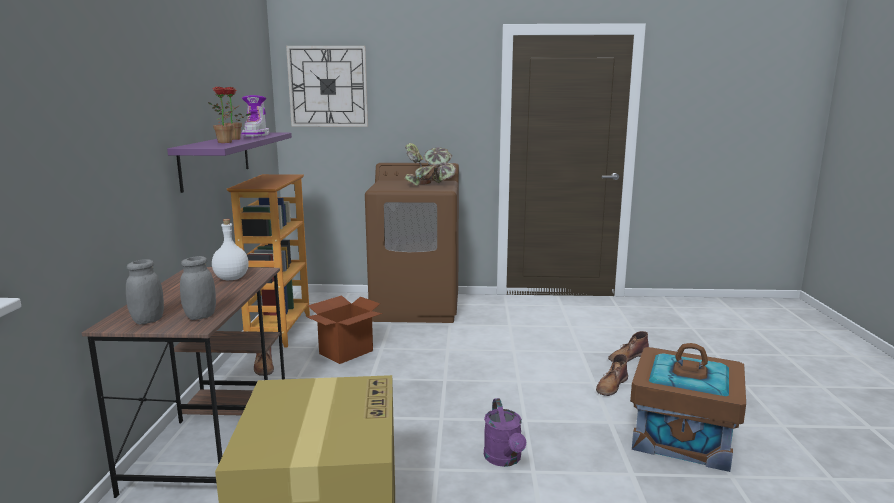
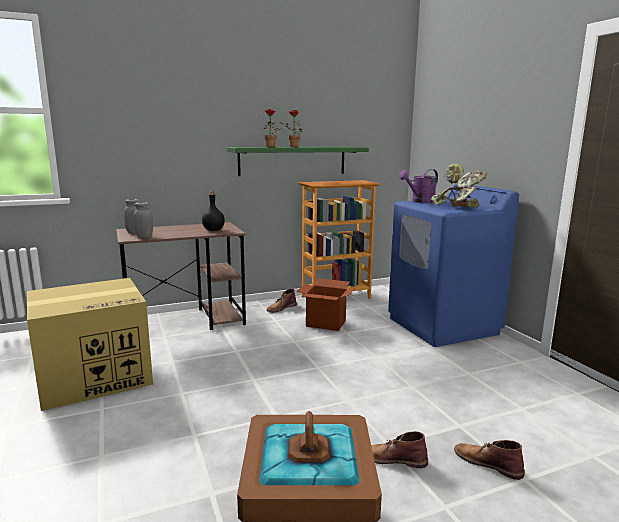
camera: 65 degrees right, 0 degrees up
(216, 159) = (293, 160): purple shelf -> green shelf
(232, 278) = (213, 230): white bottle -> black bottle
(256, 135) = (327, 147): boot -> none
(328, 86) = (440, 111): wall clock -> none
(416, 307) = (443, 326): brown washing machine -> blue washing machine
(504, 459) = (206, 418): purple watering can -> purple watering can (420, 201)

